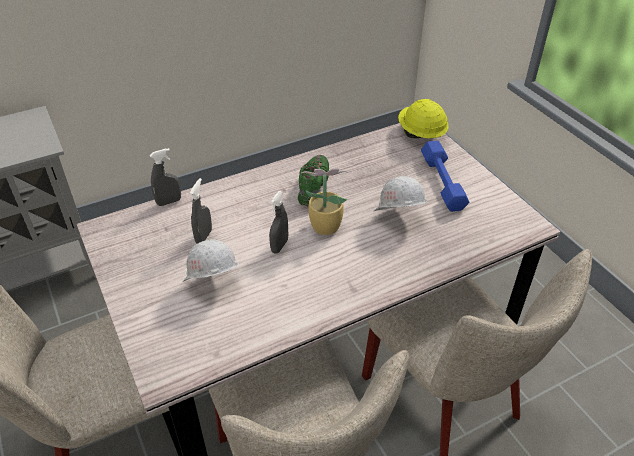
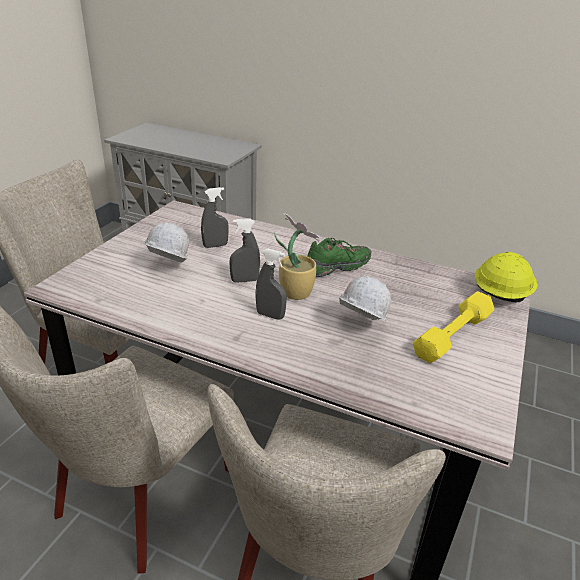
camera: 50 degrees right, 10 degrees down
(169, 202) = (234, 219): grey spray bottle -> grey spray bottle (270, 315)
(443, 182) = (453, 335): blue dumbbell -> yellow dumbbell

